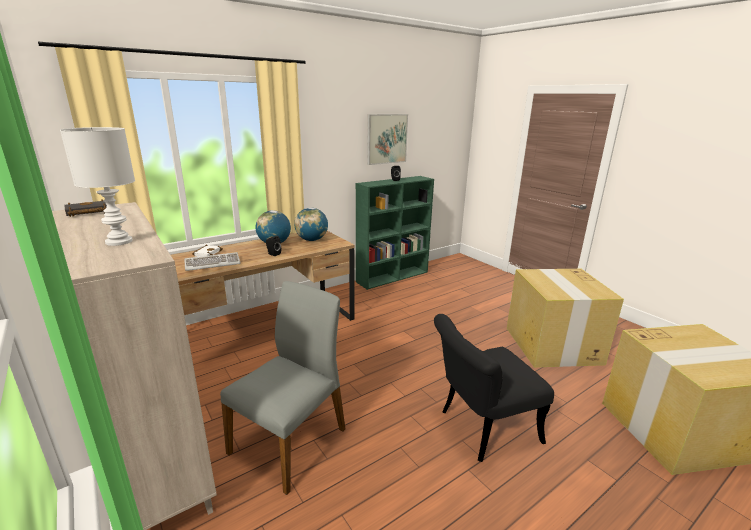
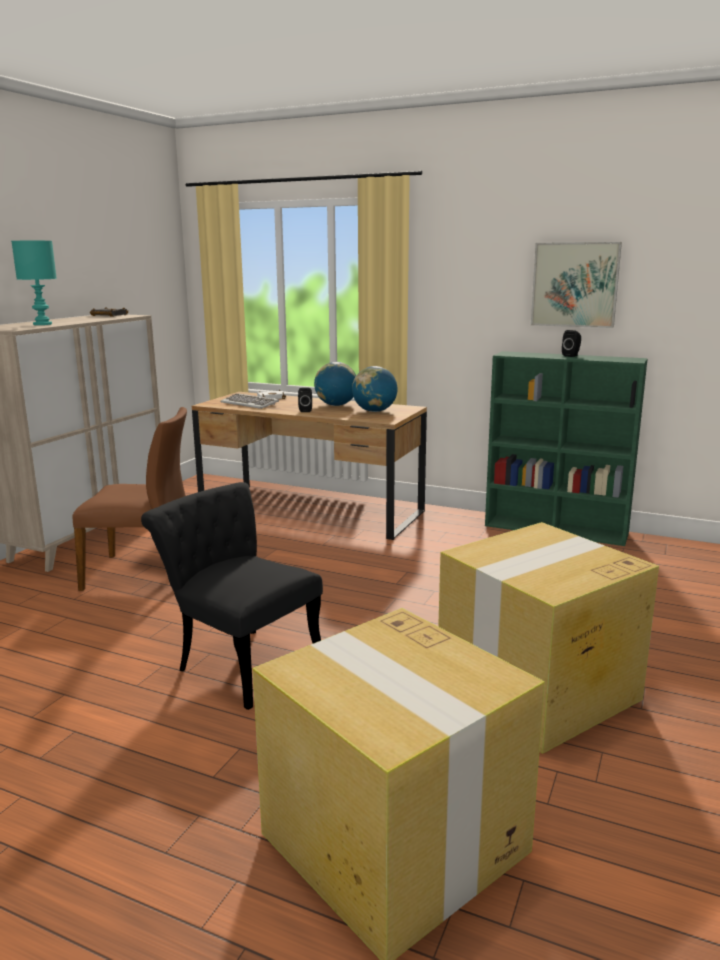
camera: 60 degrees right, 5 degrees down
(118, 242) = (41, 324): white table lamp -> turquoise table lamp
(290, 440) = (144, 572): grey chair -> brown chair

